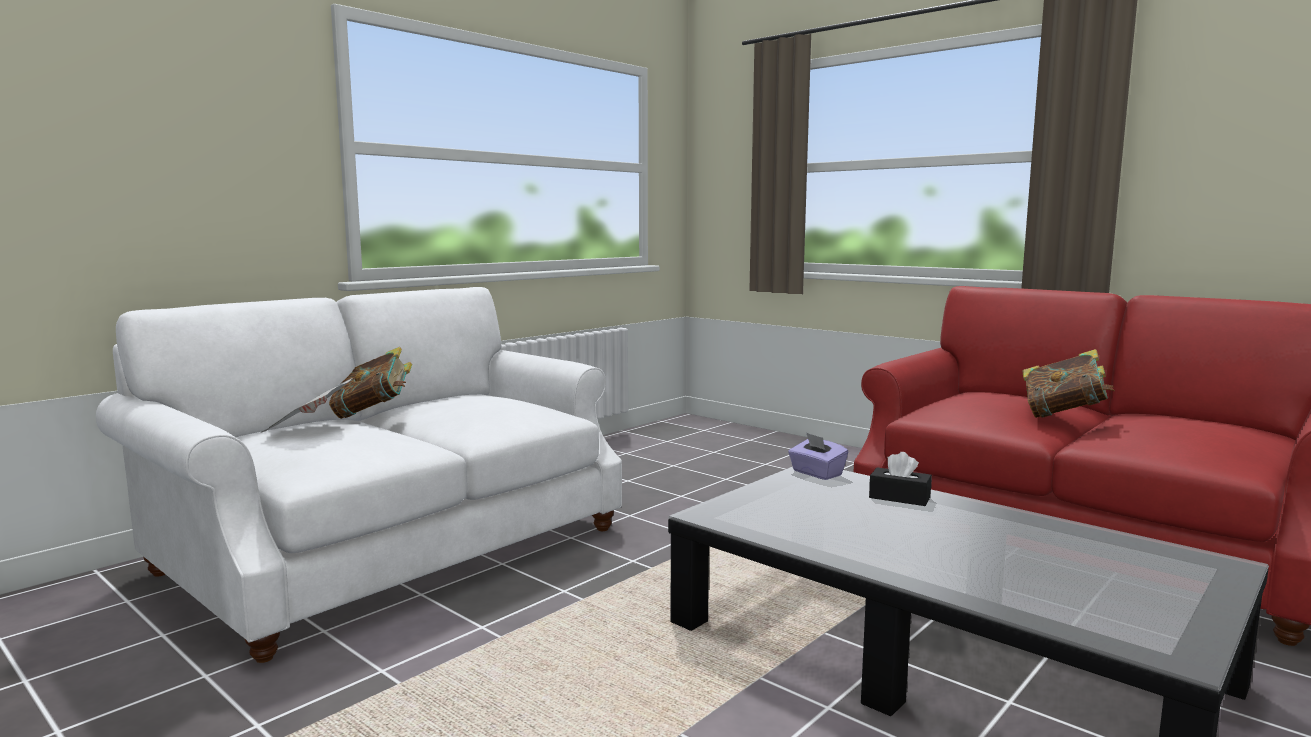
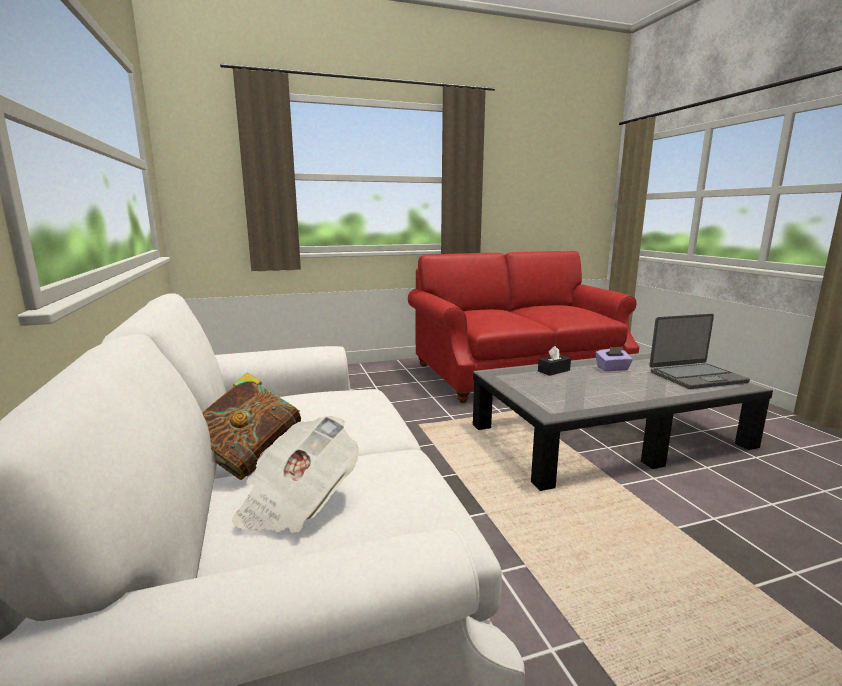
camera: 60 degrees left, 5 degrees up
(816, 473) = (499, 374): purple tissue box -> purple tissue box (612, 369)
(1063, 415) = (527, 314): book -> none
(1118, 601) = (696, 377): none -> laptop

